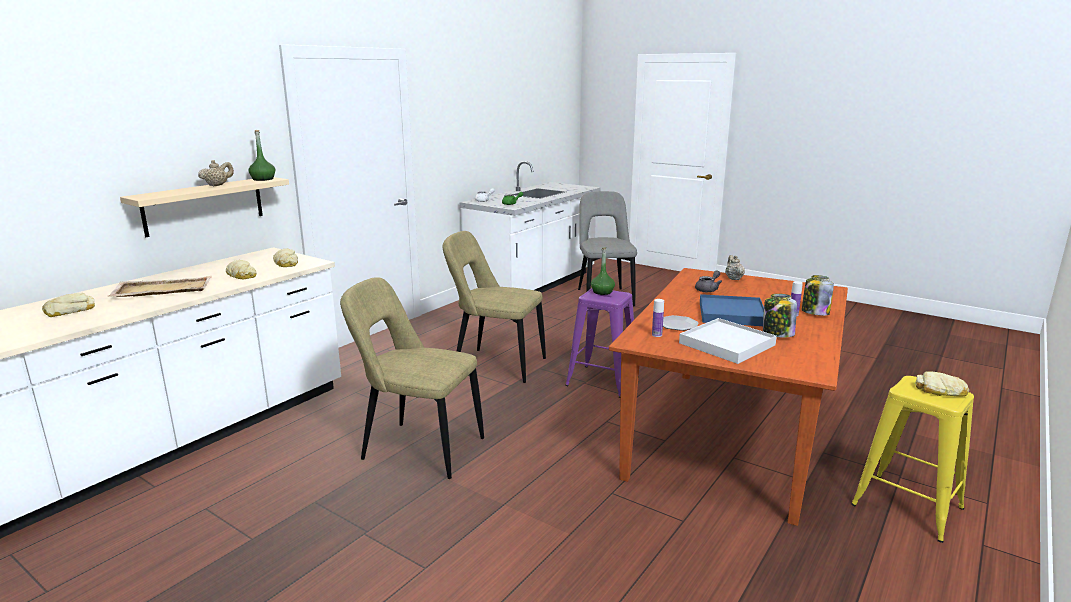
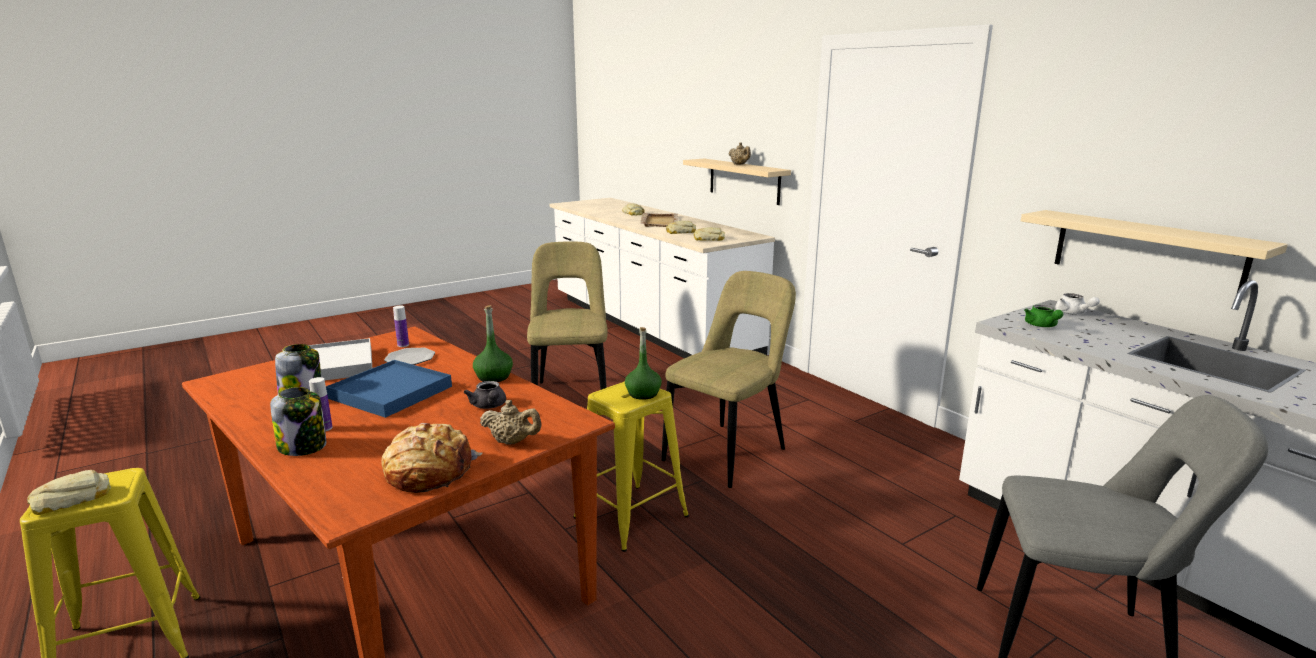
camera: 110 degrees right, 0 degrees up
(263, 179) = (768, 169): green bottle -> green bottle (493, 377)
(418, 448) = (571, 397): beige chair -> beige chair turned 45 degrees counterclockwise
(482, 164) = (1146, 252): none -> beige shelf
(602, 381) = (631, 517): purple stool -> yellow stool
(781, 285) = (428, 471): none -> bread

